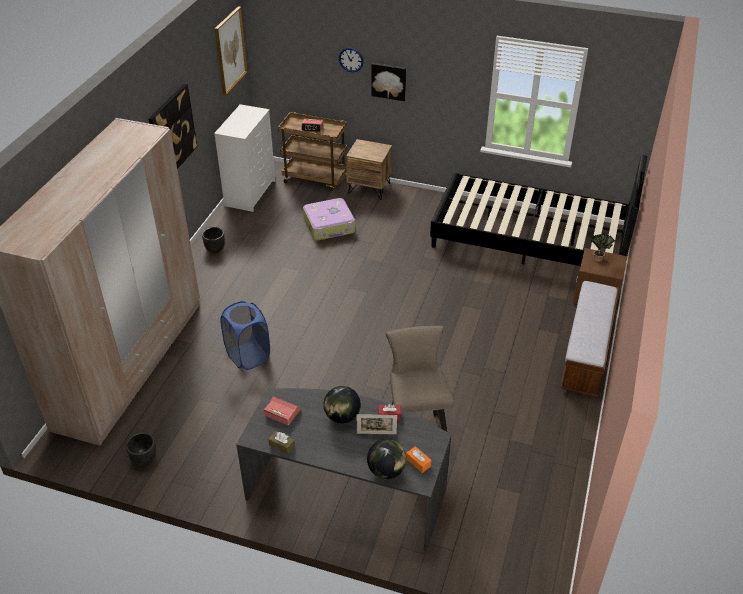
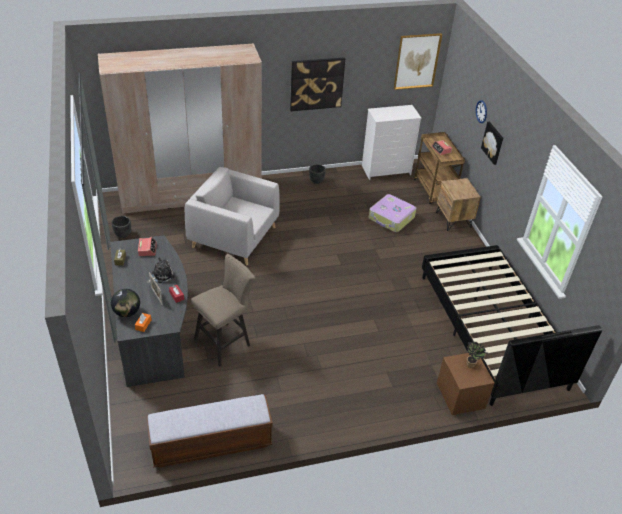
camera: 55 degrees right, 0 degrees up
(248, 356) = (234, 237): blue laundry basket -> grey armchair
(342, 416) = (161, 275): globe -> plush toy
(586, 353) = (384, 412): bench -> bench (211, 444)

